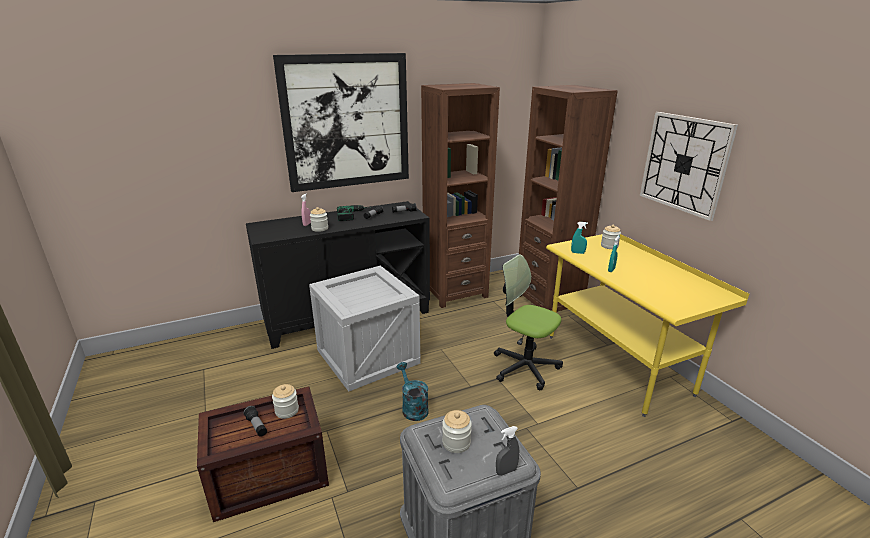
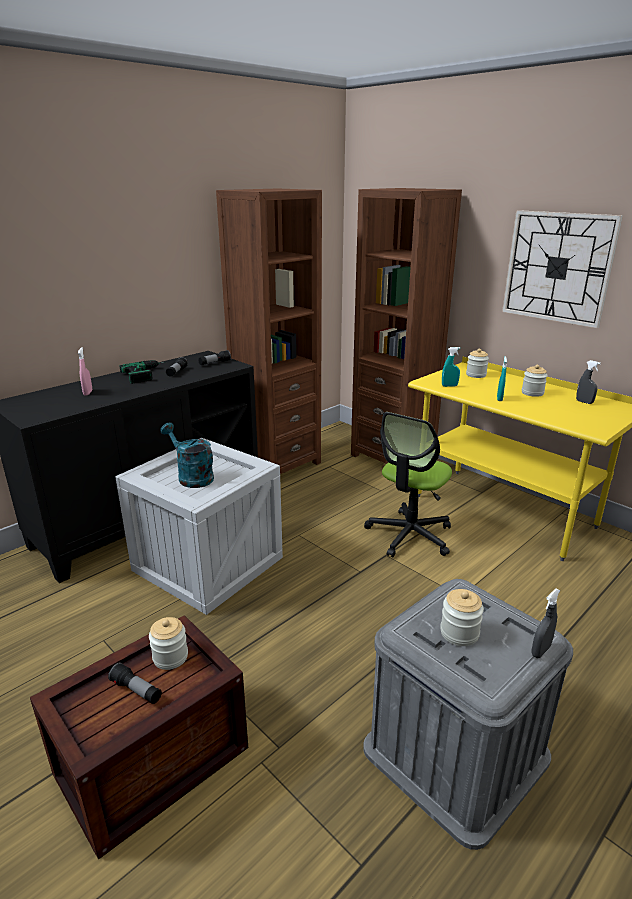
camera: 20 degrees left, 0 degrees up
(320, 228) = (112, 396): jar -> jar (532, 393)
(347, 122) = (122, 243): picture -> none
(412, 407) = (304, 614): turquoise watering can -> turquoise watering can (191, 476)
(525, 367) = (409, 535): office chair -> office chair turned 75 degrees counterclockwise
(687, 284) = (584, 402): none -> grey spray bottle

